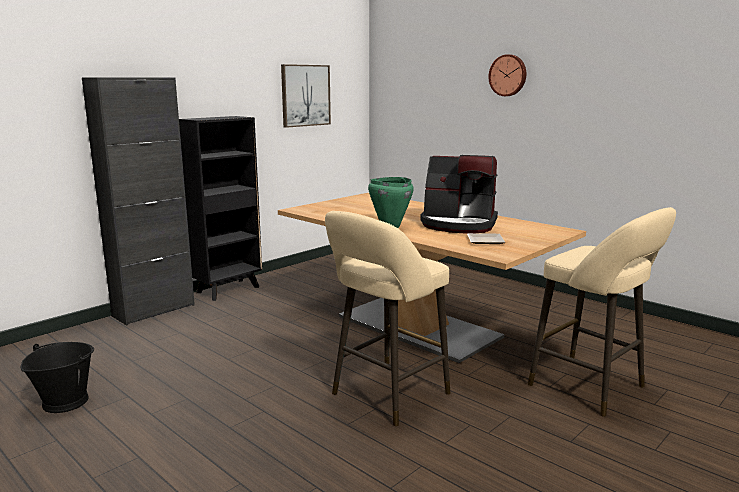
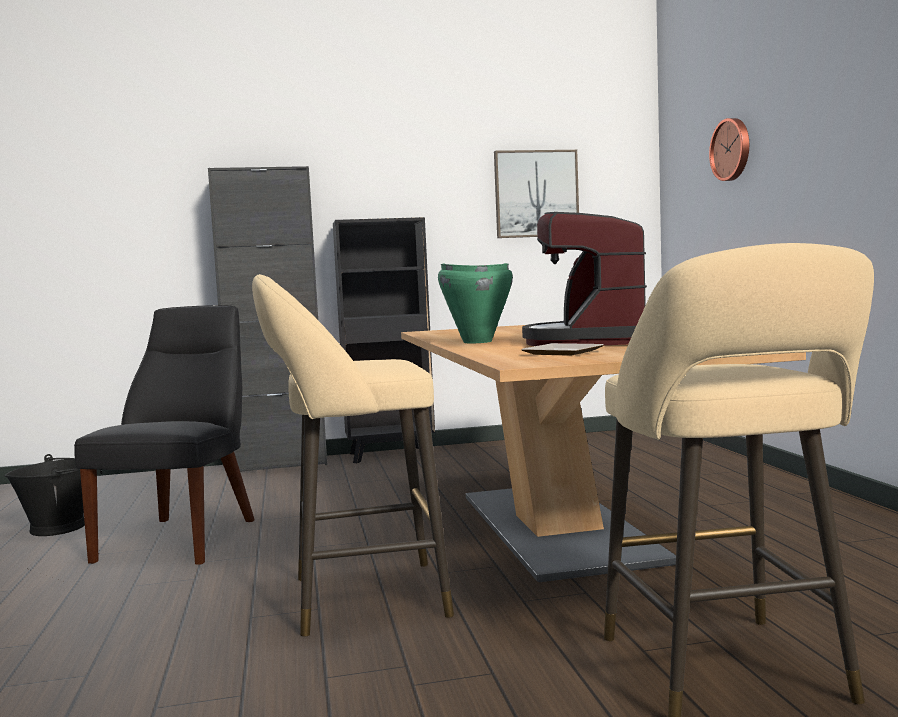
camera: 35 degrees right, 10 degrees down
(195, 385) = (183, 537): none -> black chair
(459, 224) = (588, 341): coffee machine -> coffee machine turned 45 degrees clockwise
(508, 75) = (818, 110): wall clock -> wall clock (732, 149)

